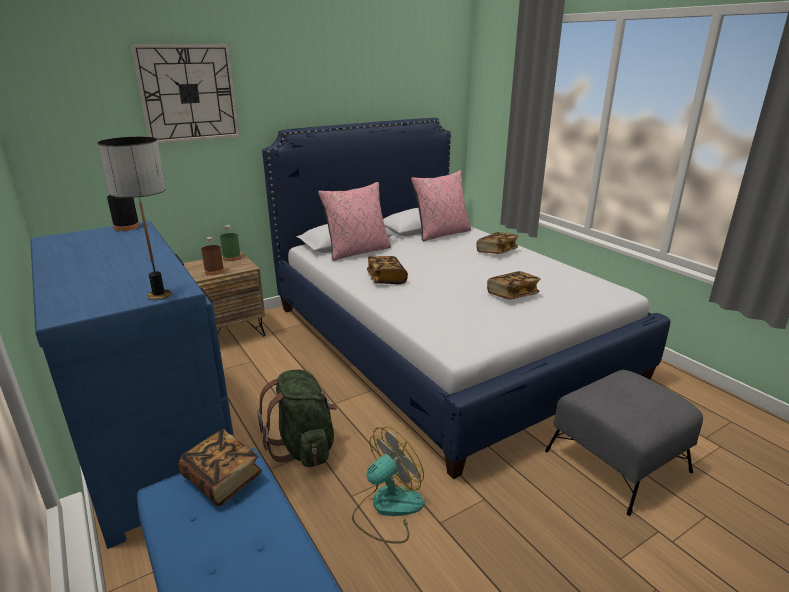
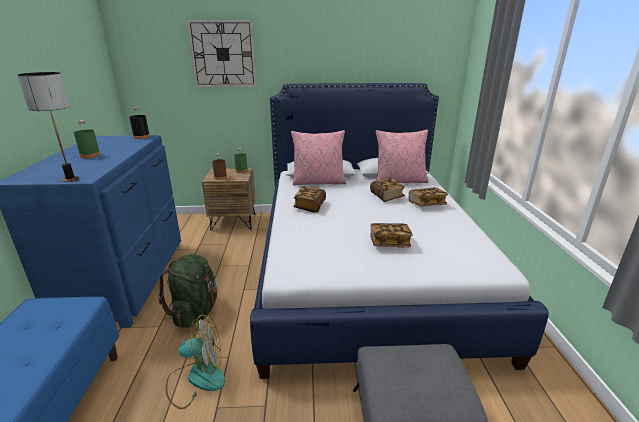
camera: 30 degrees right, 0 degrees up
(106, 263) = (90, 155): none -> green bottle
(222, 479) = (65, 310): book -> book (386, 196)

